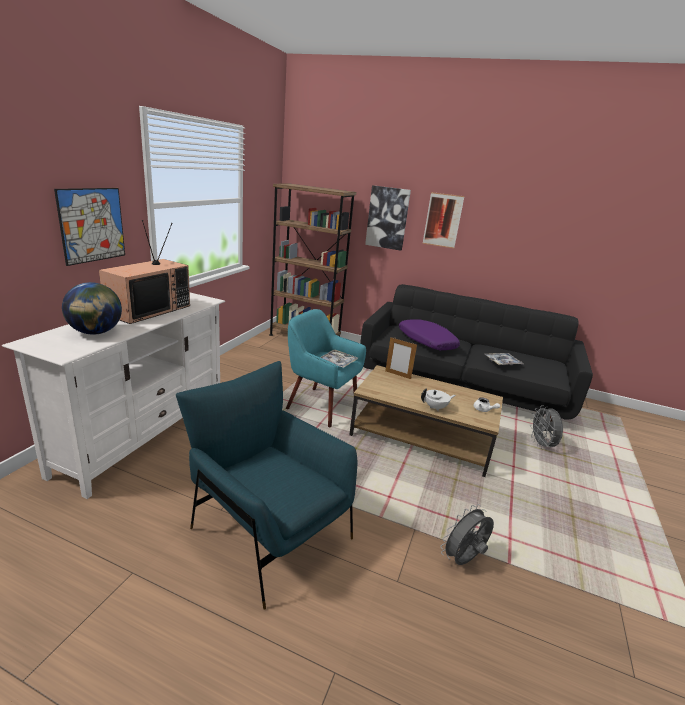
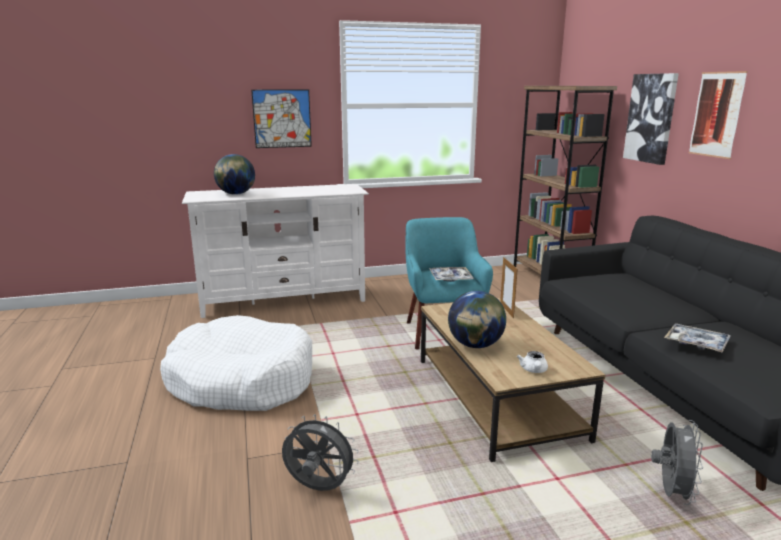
camera: 55 degrees right, 5 degrees down
(149, 310) = (299, 189): television -> none
(268, 530) = (241, 380): blue armchair -> white dog bed
(426, 341) = (621, 293): purple pillow -> none
(435, 407) = (475, 345): white teapot -> globe
(541, 445) = (671, 493): grey fan -> grey fan turned 150 degrees clockwise

